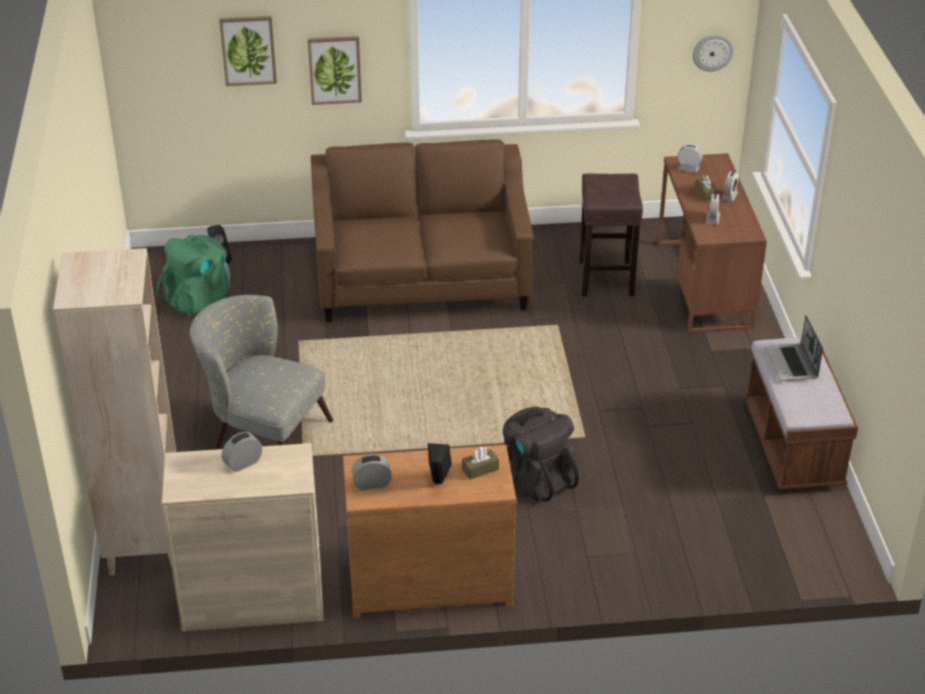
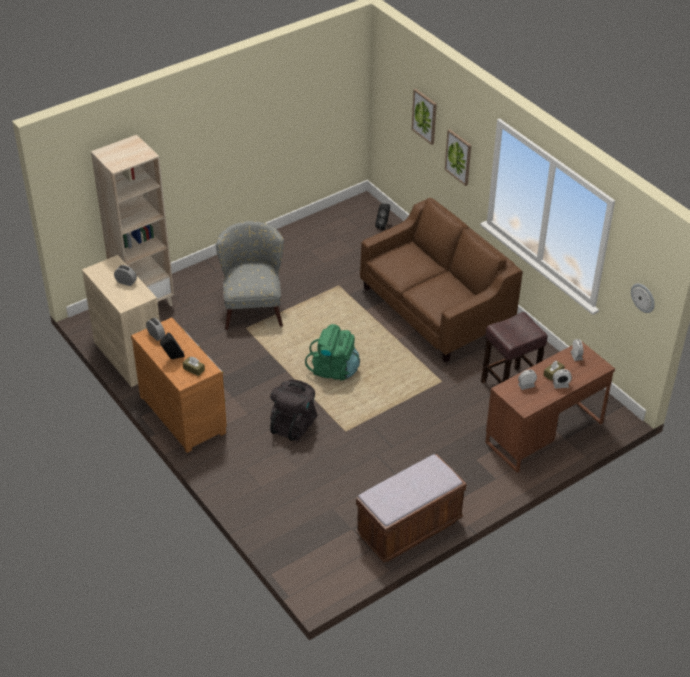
camera: 60 degrees right, 5 degrees up
(199, 299) = (344, 234): green backpack -> green backpack (334, 370)
(792, 364) = (421, 478): laptop -> none

